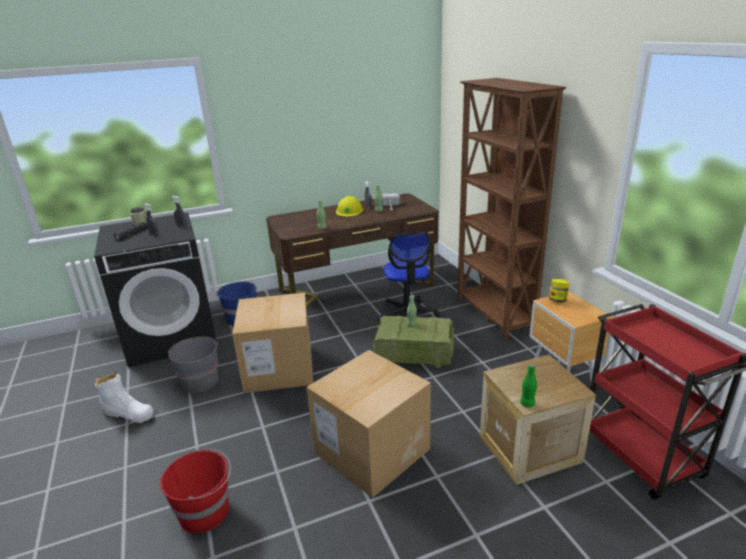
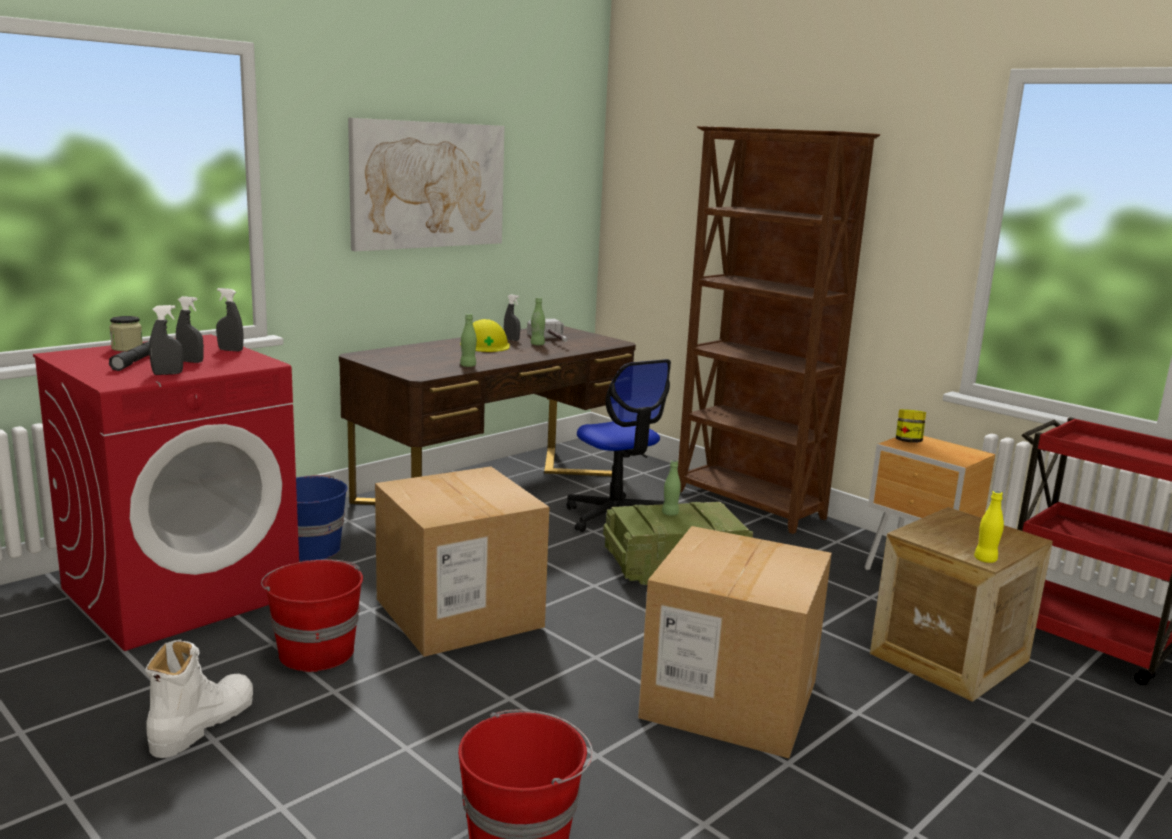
camera: 25 degrees left, 10 degrees down
(128, 413) = (202, 723): white boot -> white boot turned 60 degrees counterclockwise
(134, 243) = (167, 374): none -> grey spray bottle
(172, 336) = (182, 591): black washing machine -> red washing machine
(200, 381) = (315, 651): grey bucket -> red bucket
(316, 121) = (428, 185): none -> picture
(527, 404) = (985, 560): green bottle -> yellow bottle

